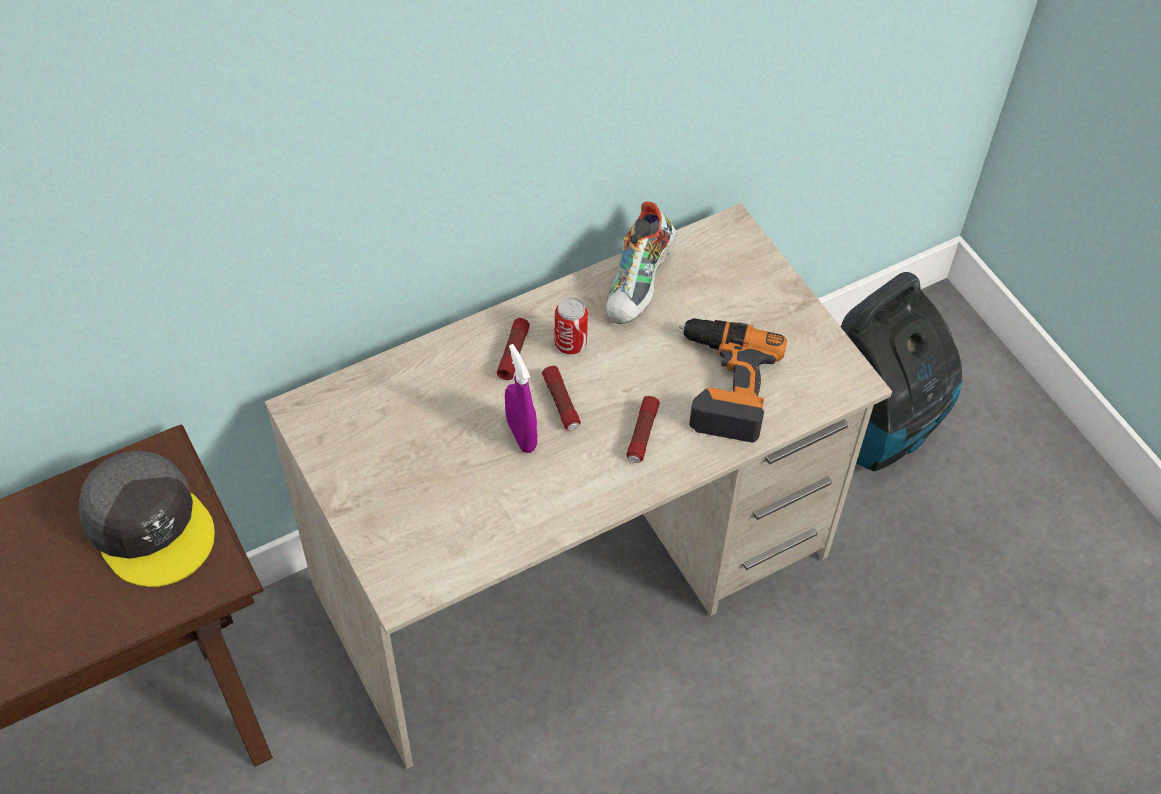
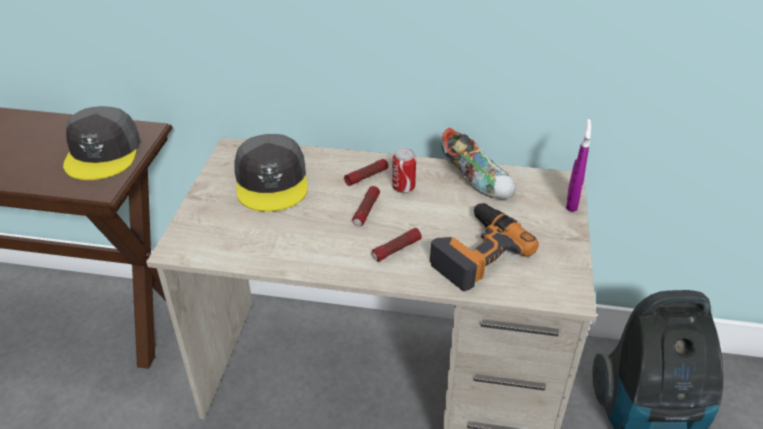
camera: 40 degrees right, 15 degrees down
(409, 429) = (272, 181): none -> grey cap
(521, 435) = (326, 214): purple spray bottle -> purple spray bottle (572, 202)
(640, 285) = (476, 181): shoe -> shoe turned 105 degrees counterclockwise

